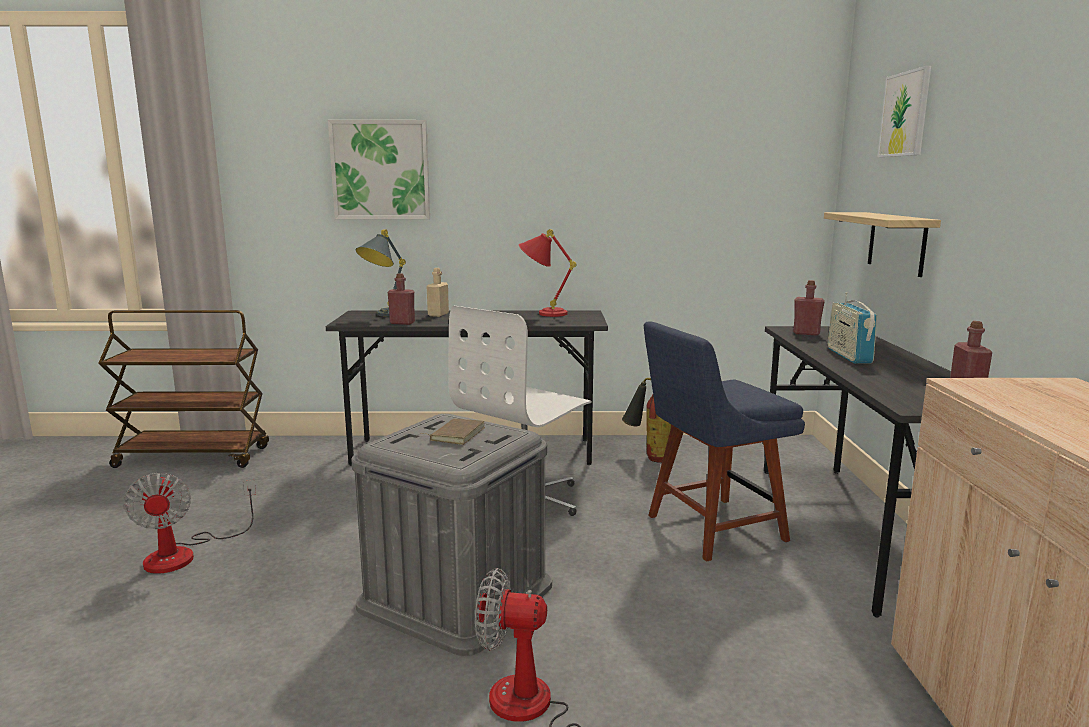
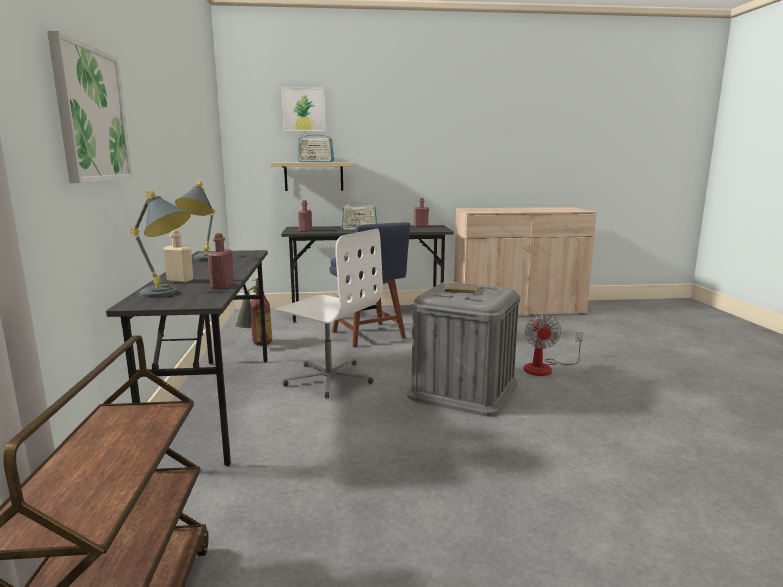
camera: 95 degrees left, 0 degrees up
(185, 553) = (451, 514): fan -> none
(542, 313) = (202, 259): red table lamp -> grey table lamp
(881, 215) = (316, 162): none -> radio

